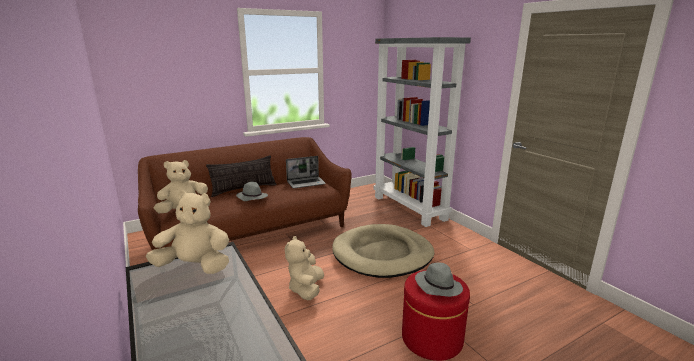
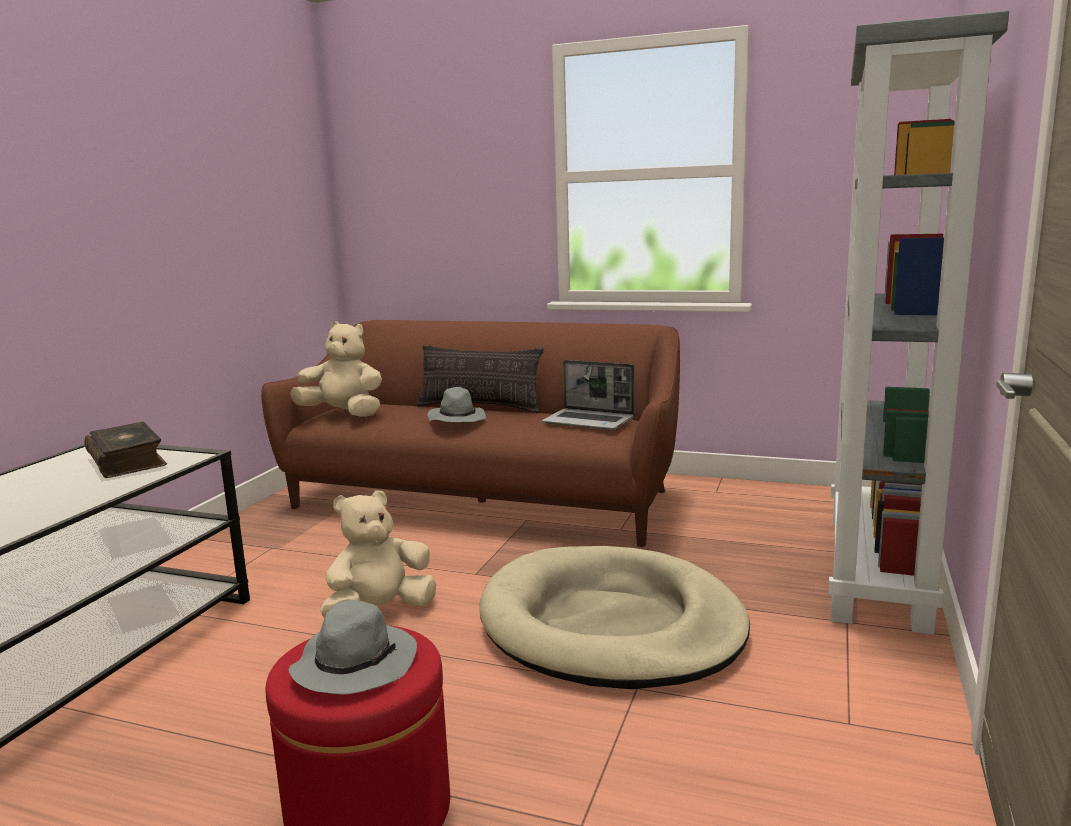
camera: 50 degrees right, 5 degrees down
(195, 266) = (128, 461): beige plush toy -> book

